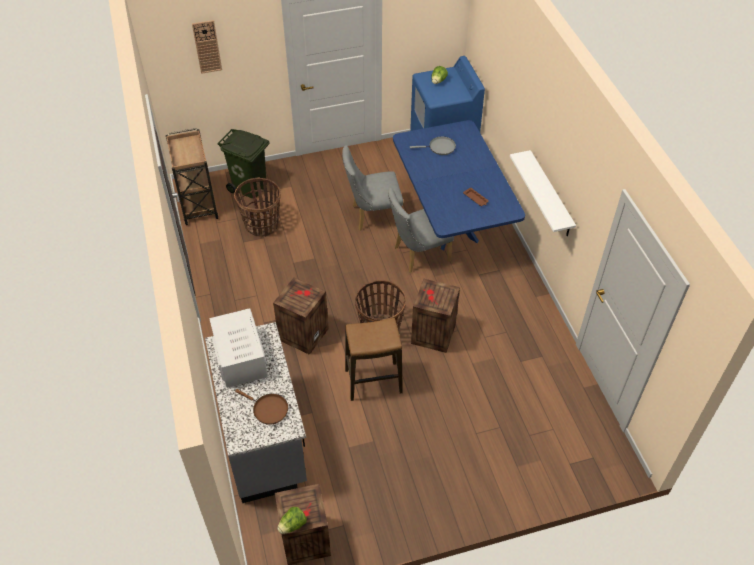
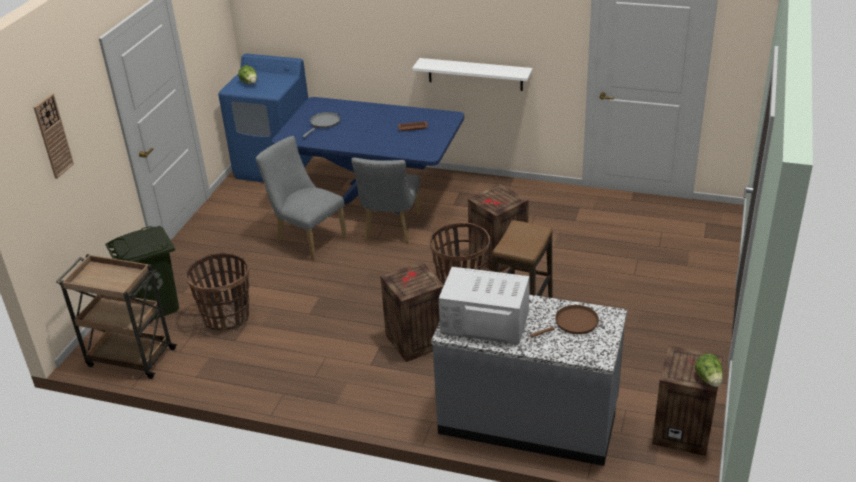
camera: 55 degrees left, 15 degrees down
(372, 216) = (307, 238): grey chair -> grey chair turned 105 degrees clockwise

